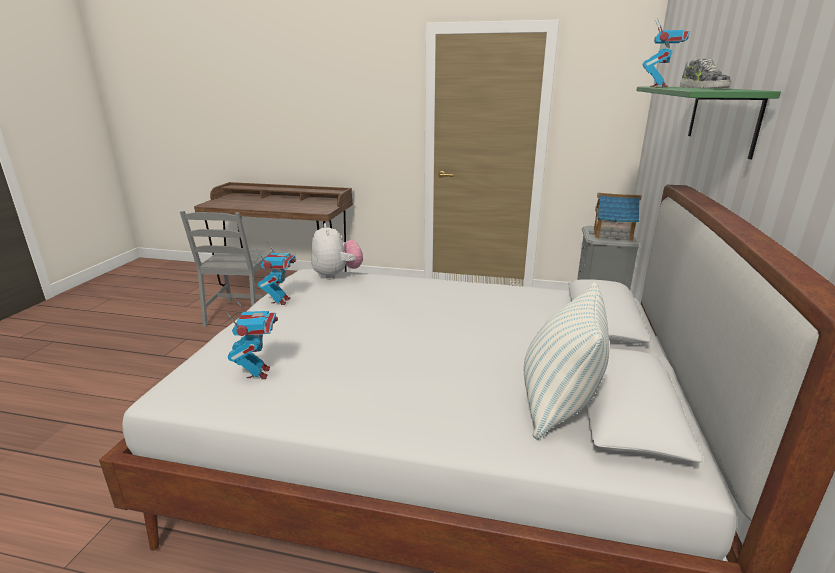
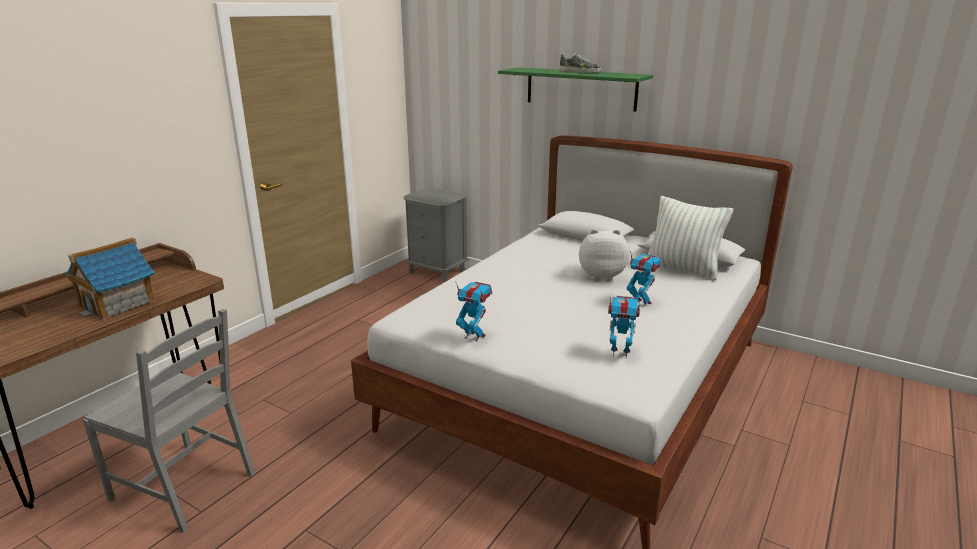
camera: 70 degrees left, 0 degrees up
(337, 275) = (428, 304): plush toy -> plush toy (601, 276)
(612, 234) = (437, 194): toy house -> toy house (118, 303)
(659, 86) = (526, 70): toy robot -> toy robot (641, 303)

